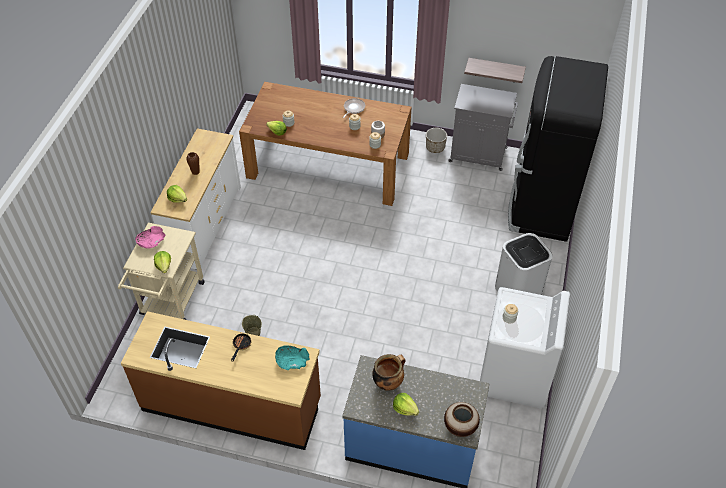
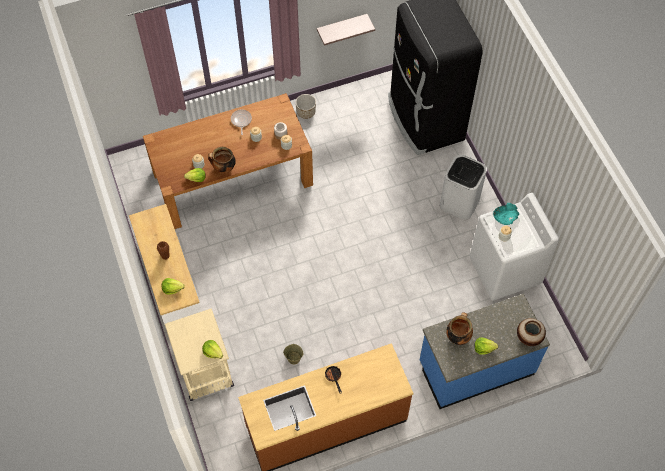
camera: 35 degrees left, 10 degrees up
(151, 241) = (183, 338): pink bowl -> none
(292, 360) = (379, 364): turquoise bowl -> turquoise bowl (505, 216)
(306, 136) = (224, 168): none -> cooking pot
(479, 155) = (345, 100): grey cabinet -> none

